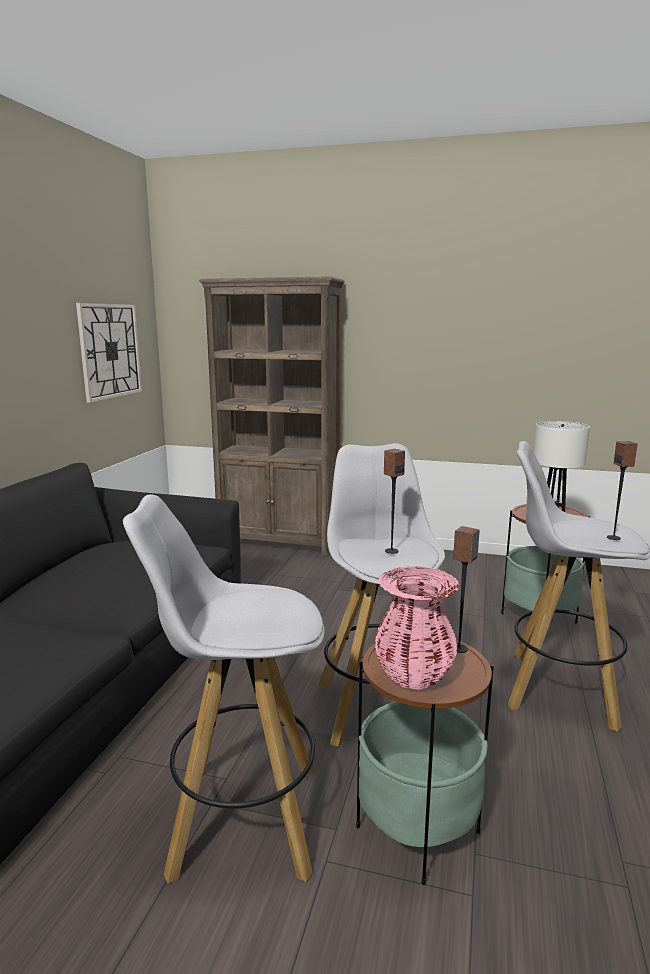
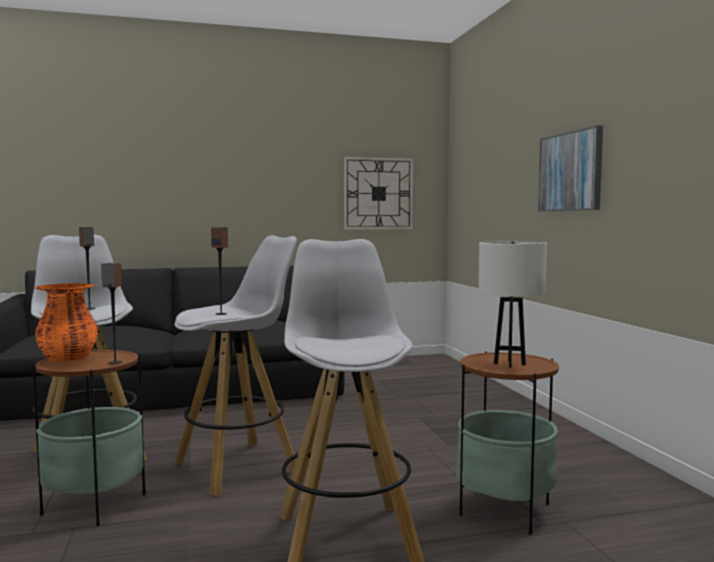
camera: 60 degrees right, 10 degrees down
(279, 543) = (474, 384): brown bookcase -> none
(397, 341) = (570, 172): none -> picture
(413, 675) = (68, 358): pink vase -> orange vase
(613, 538) = (344, 346): speaker -> speaker (89, 309)

